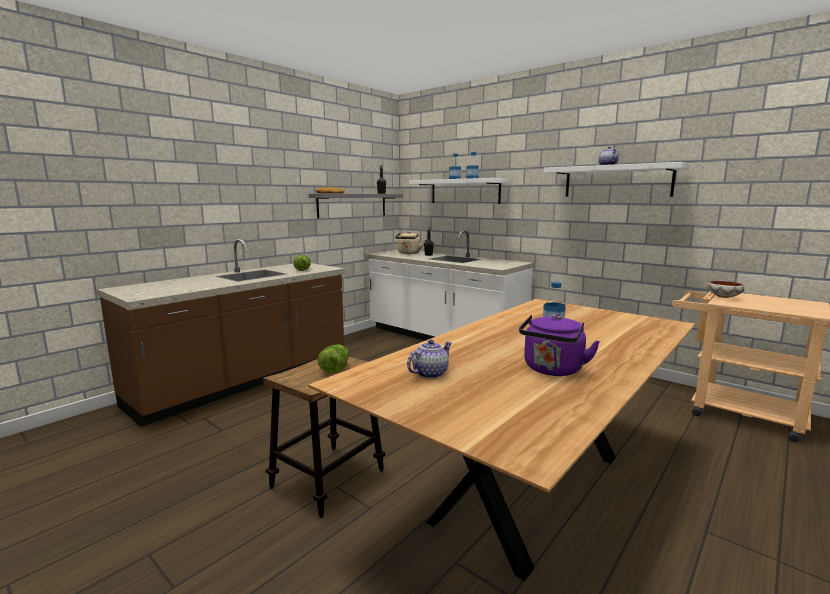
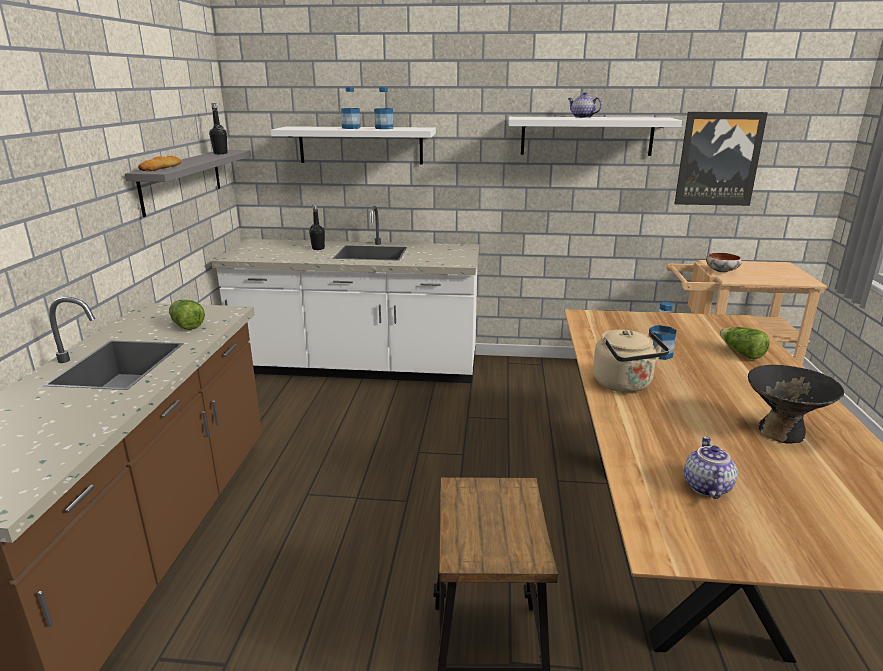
camera: 35 degrees left, 10 degrees up
(335, 368) = (497, 508): lettuce -> lettuce (741, 353)
(408, 253) = (280, 249): beige kettle -> beige kettle (624, 385)
(552, 370) = (782, 432): purple kettle -> black bowl
(741, 199) = (718, 159): none -> picture

